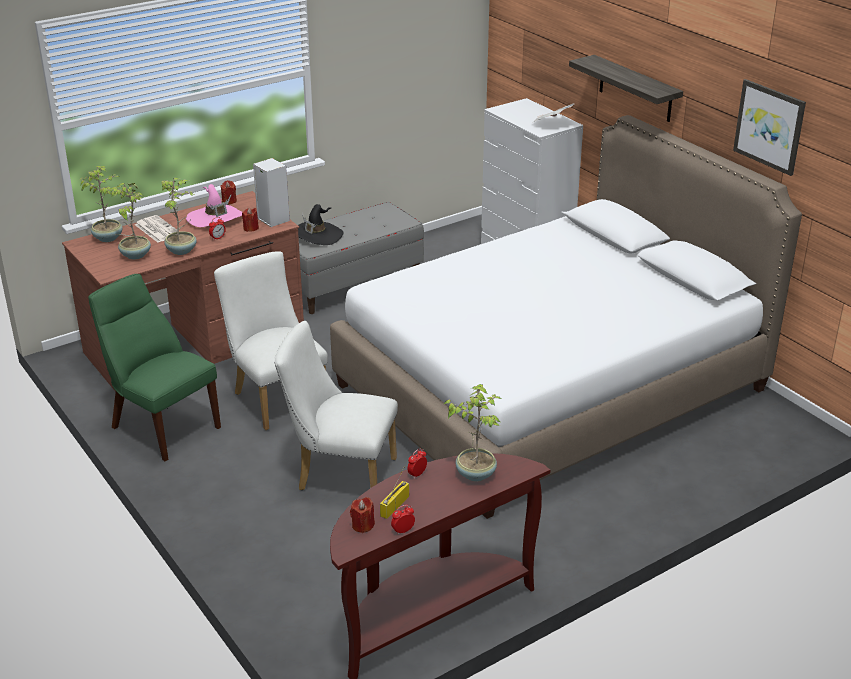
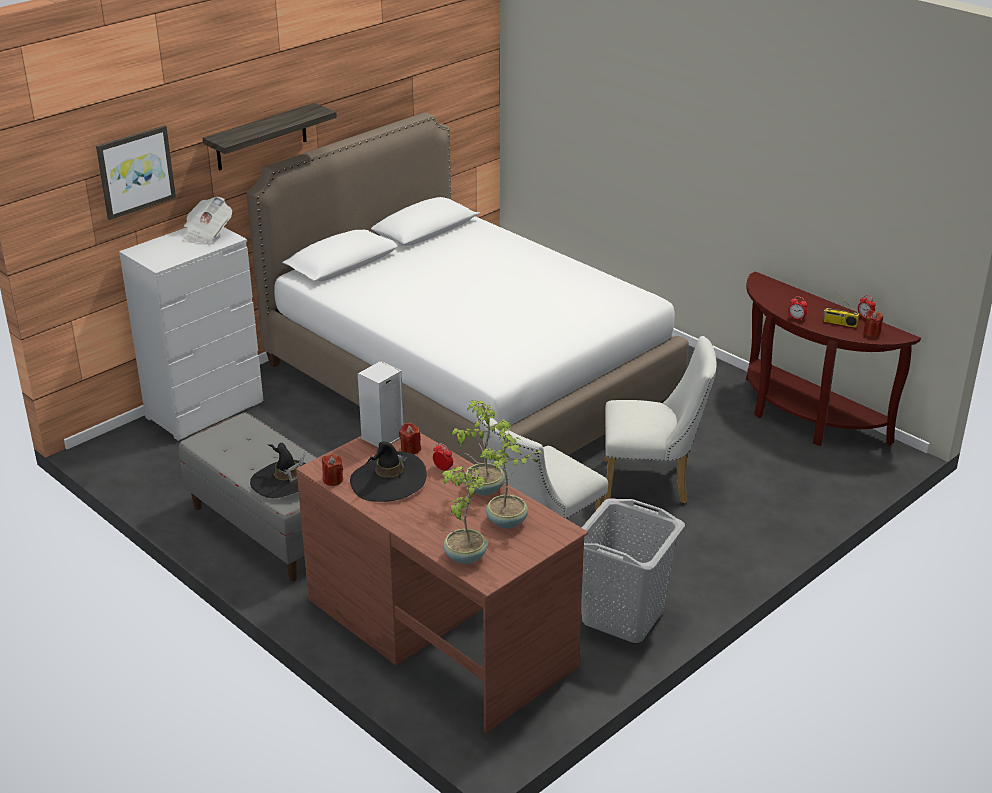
camera: 100 degrees left, 0 degrees up
(157, 229) = (430, 521): newspaper -> none
(162, 426) = (622, 616): green chair -> grey laundry basket
(215, 218) = (388, 481): pink hat -> black hat
(340, 474) = (652, 483): white chair -> white chair turned 90 degrees counterclockwise
(475, 473) = (779, 296): potted plant -> none
(770, 126) = (398, 76): picture -> picture (135, 171)

